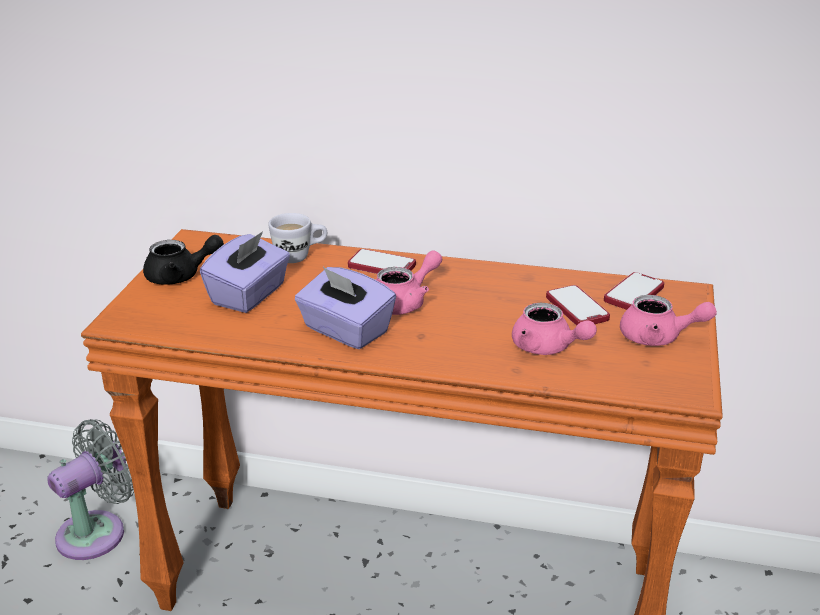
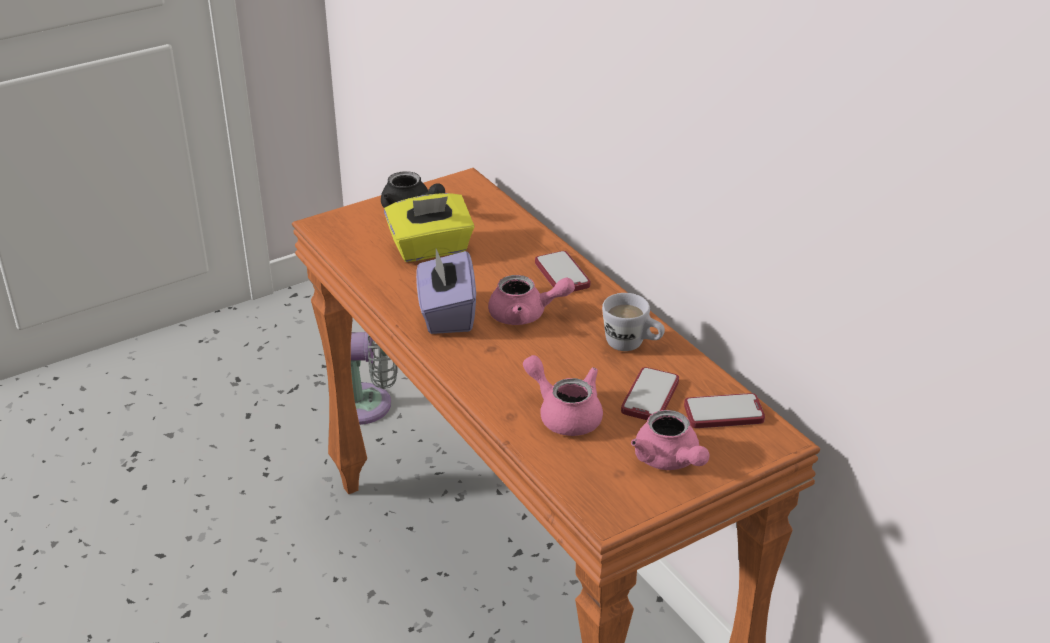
camera: 45 degrees right, 5 degrees up
(249, 295) = (431, 249): purple tissue box -> yellow tissue box
(299, 256) = (515, 234): white mug -> white mug (632, 345)
(547, 348) = (564, 414): pink teapot -> pink teapot turned 135 degrees clockwise

